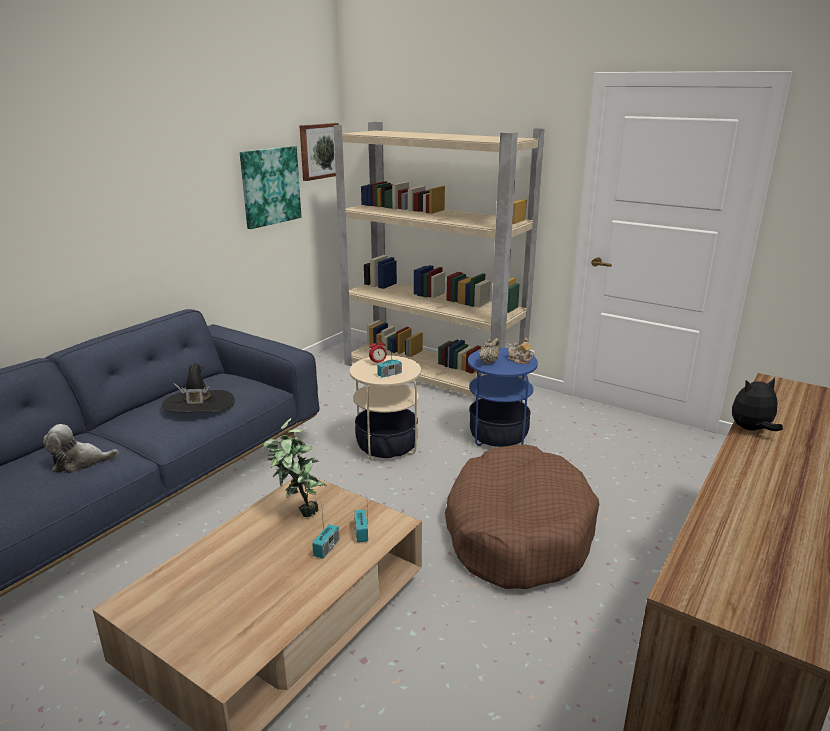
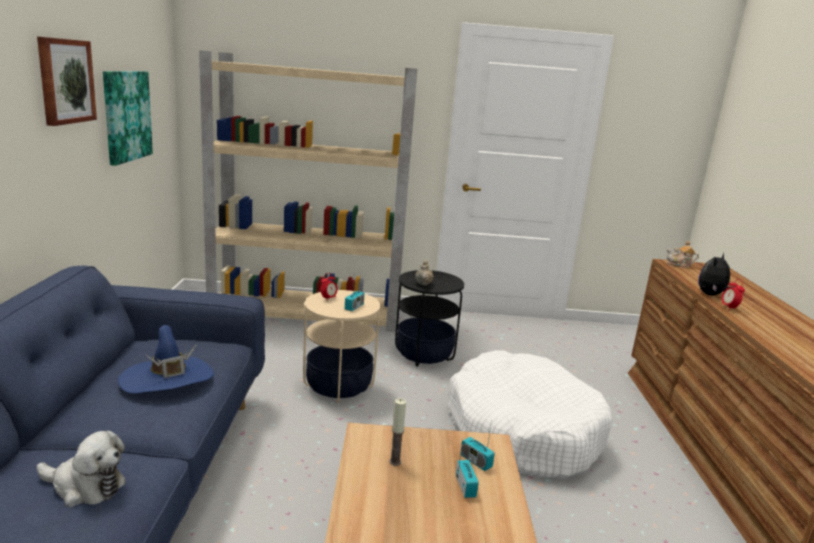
camera: 35 degrees left, 5 degrees down
(79, 462) = (85, 486): plush toy -> plush toy turned 120 degrees counterclockwise
(198, 405) = (167, 379): black hat -> blue hat
(298, 512) = (395, 462): potted plant -> candle
(319, 151) = (160, 80): picture -> picture (65, 81)
(498, 437) = (424, 355): blue side table -> black side table
(517, 532) = (522, 429): brown dog bed -> white dog bed
(519, 360) = (445, 278): teapot -> teapot (679, 265)
(743, 449) = (729, 308): none -> alarm clock

